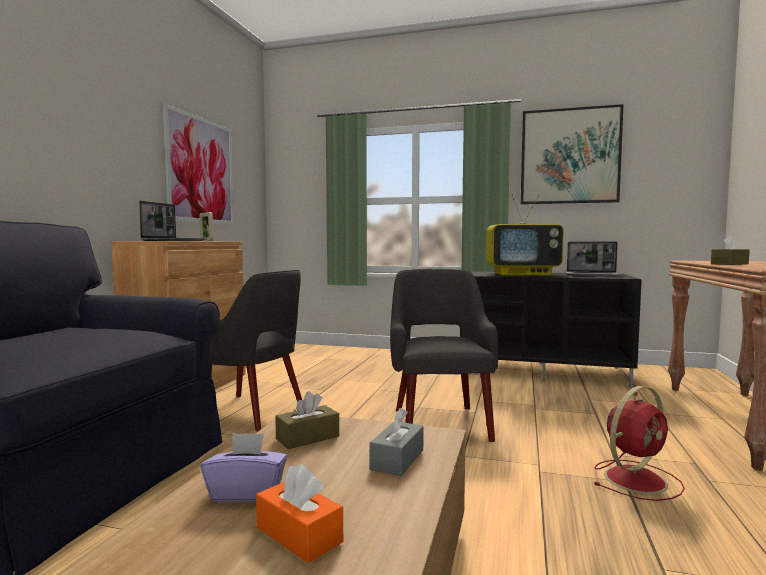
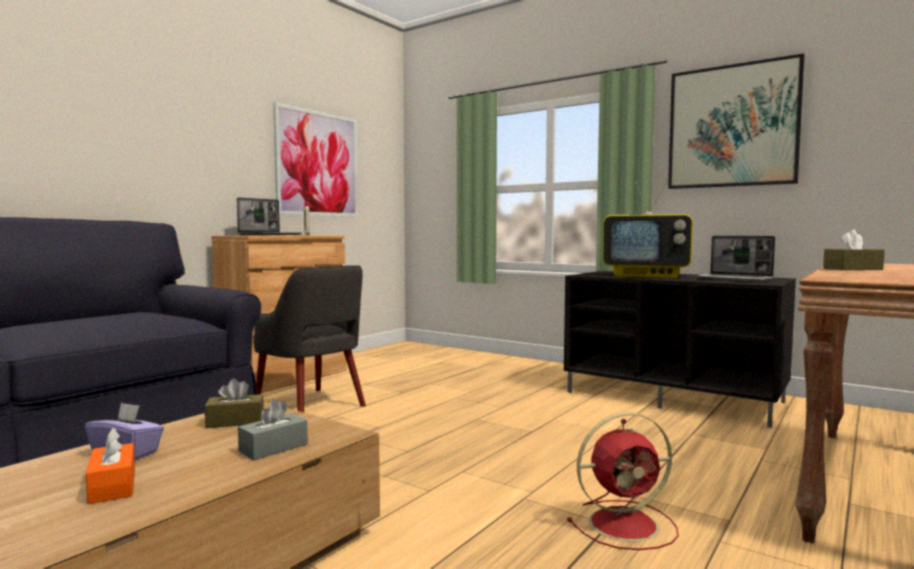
camera: 20 degrees right, 0 degrees up
(440, 423) = (479, 437): grey armchair -> none

